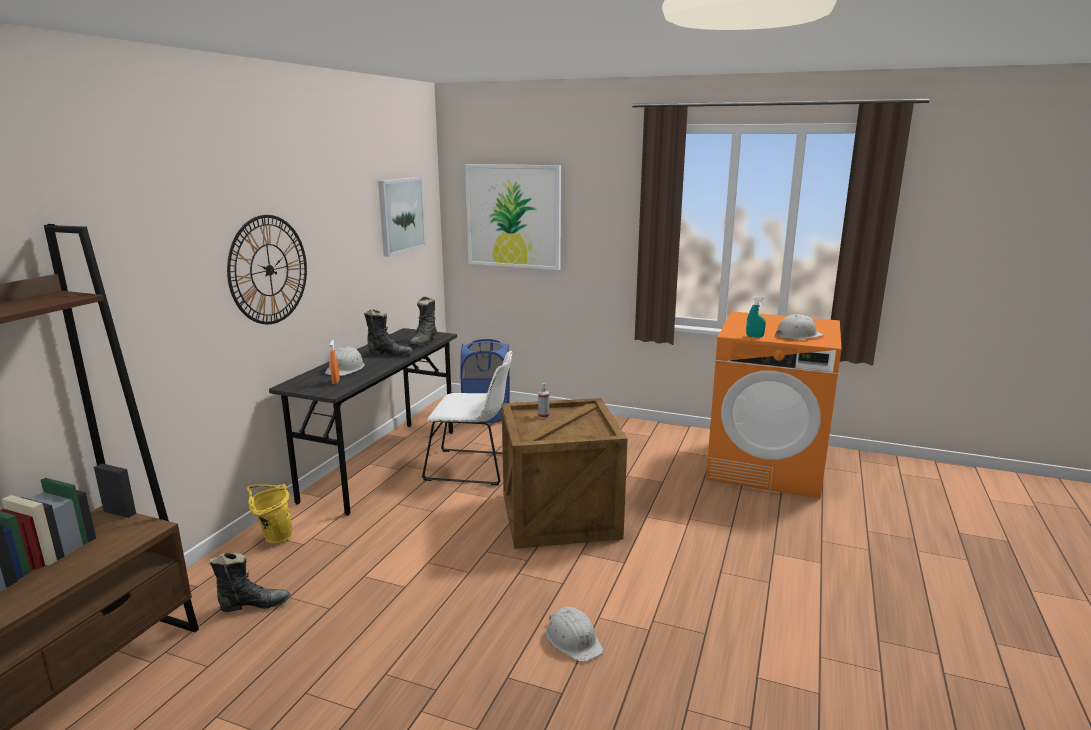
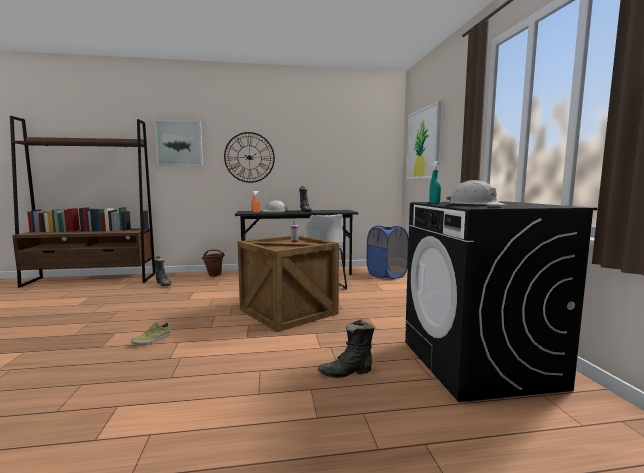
camera: 60 degrees right, 10 degrees down
(273, 537) = (214, 275): yellow bucket -> brown bucket
(401, 215) = (358, 145): picture -> picture (179, 143)
(424, 342) = (333, 211): black boot -> black boot (346, 372)
(573, 640) = (152, 340): white hard hat -> beige shoe
(766, 467) = (479, 364): orange washing machine -> black washing machine

